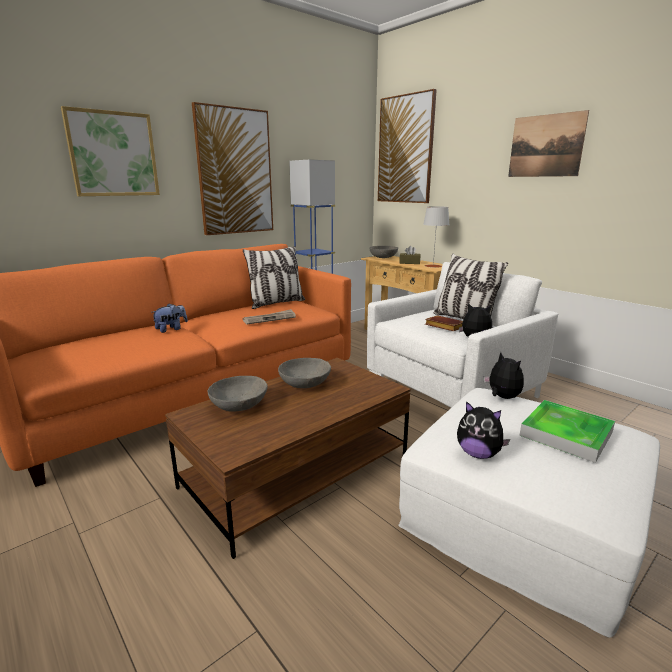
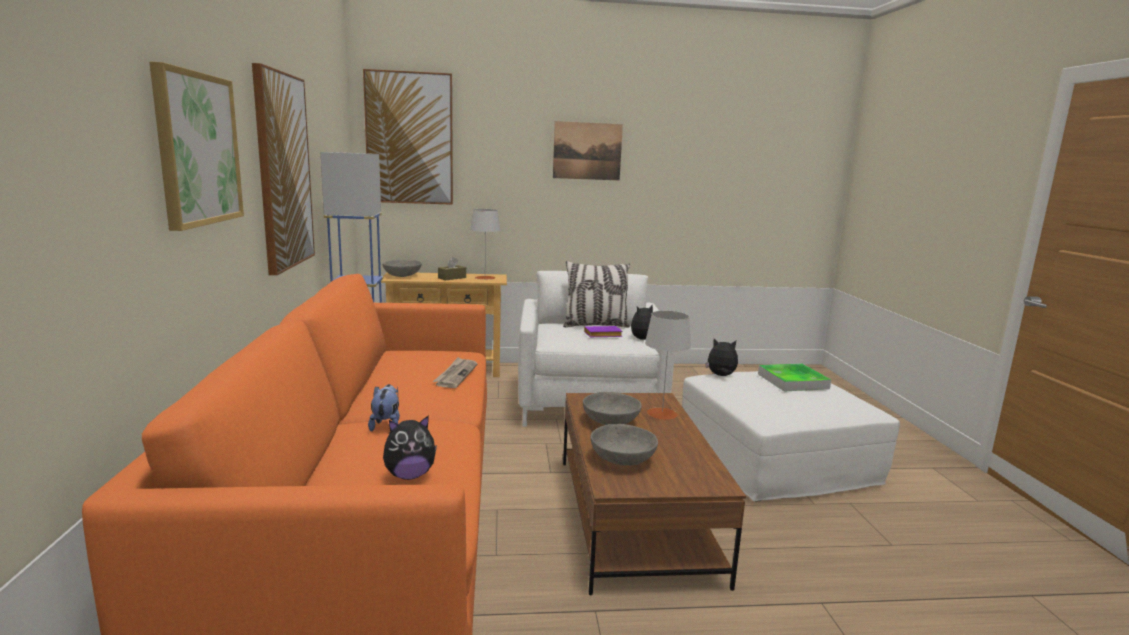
camera: 55 degrees left, 5 degrees down
(276, 303) = (398, 358): pillow -> none
(353, 396) = (662, 413): none -> grey table lamp
(443, 326) = (602, 335): brown book -> purple book
(478, 454) = (794, 410): plush toy -> plush toy (409, 475)

